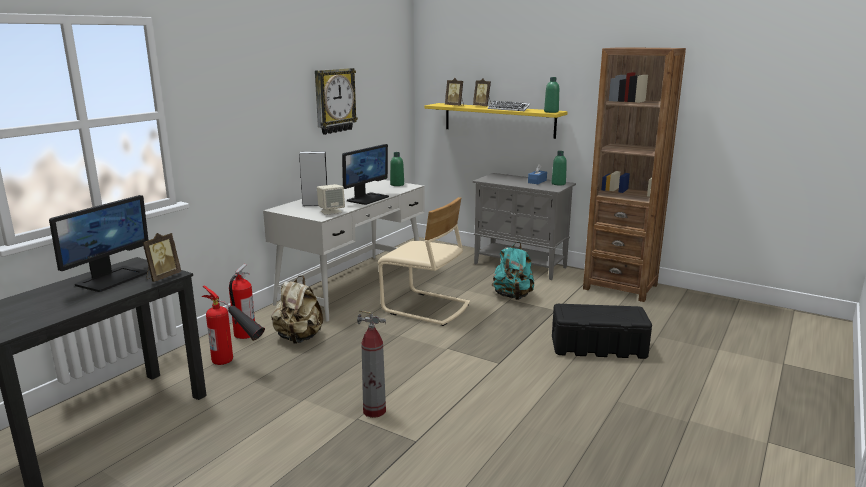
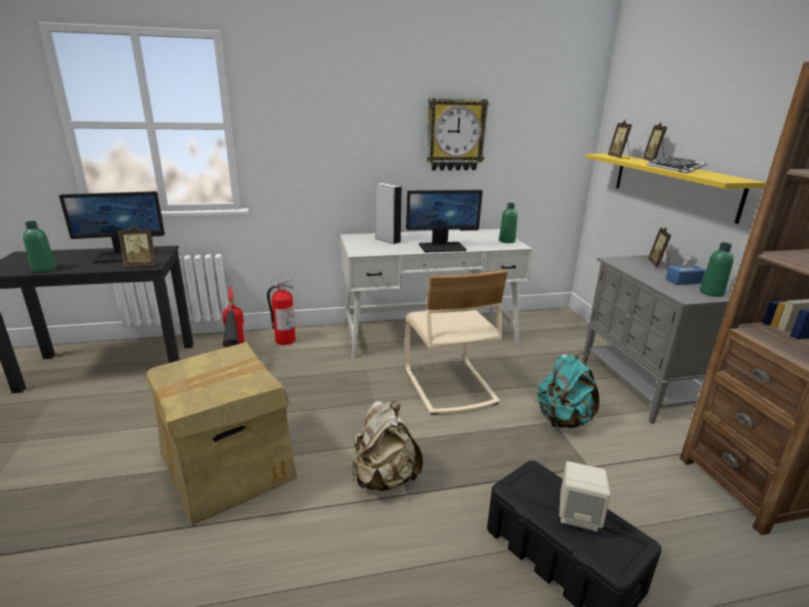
camera: 45 degrees right, 5 degrees up
(299, 338) = (308, 363): beige backpack -> beige backpack (383, 478)
(331, 212) = (380, 250): beige speaker -> beige speaker (578, 515)
(374, 411) = (227, 467): fire extinguisher -> cardboard box
(509, 177) = (658, 265): none -> picture frame
(551, 112) = (728, 179): green bottle -> green bottle (44, 269)

